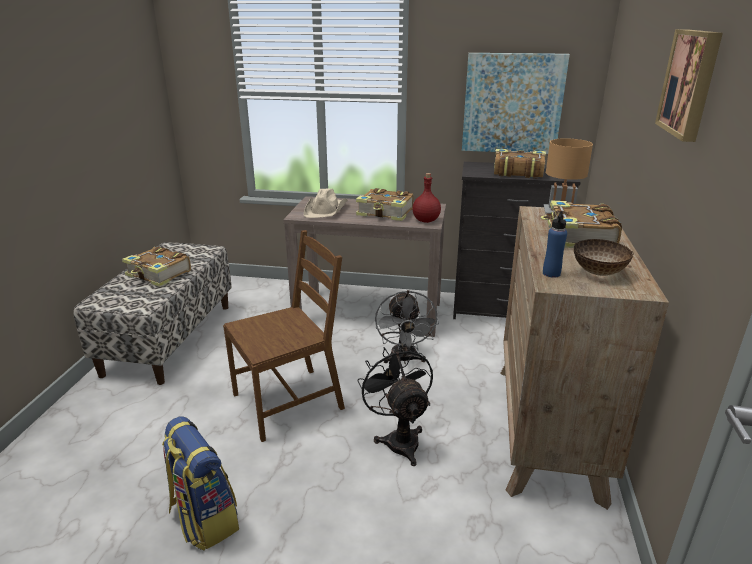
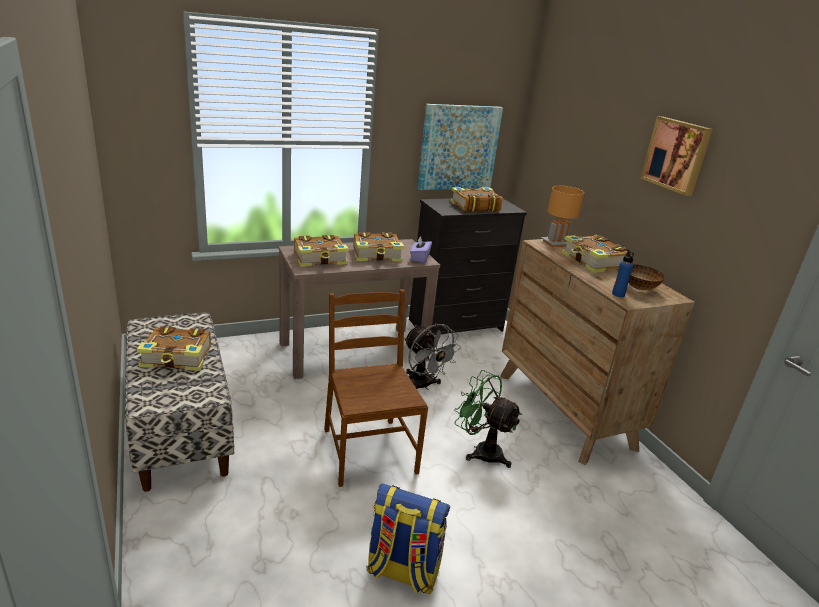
camera: 35 degrees left, 0 degrees up
(289, 401) = (367, 450): brown chair -> brown chair turned 45 degrees counterclockwise
(326, 210) = (320, 259): beige hat -> book
(399, 439) = (481, 451): black fan -> green fan
(426, 221) = (419, 258): red bottle -> purple tissue box

